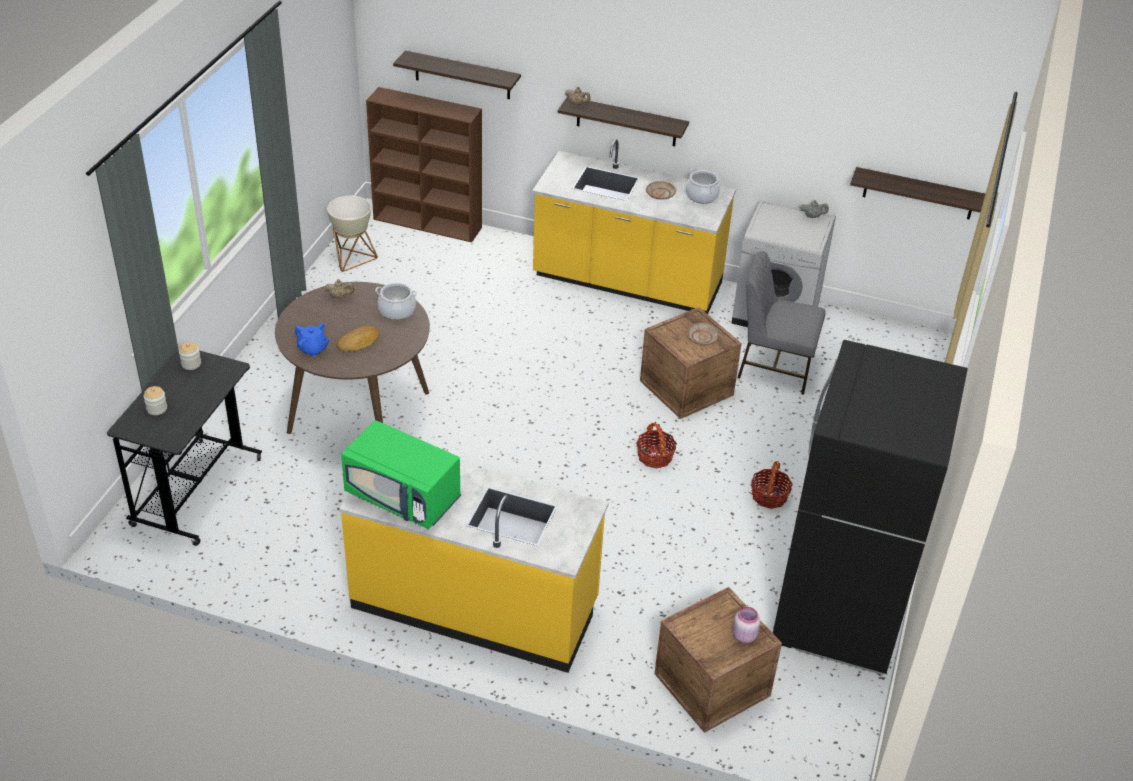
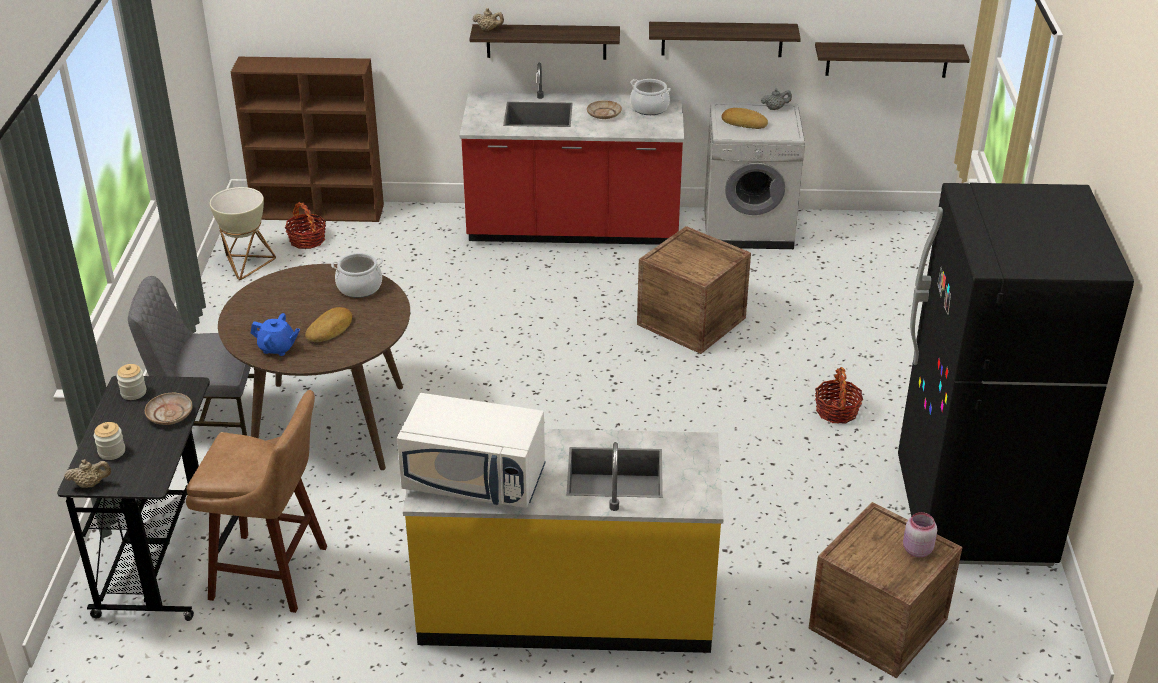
camera: 15 degrees left, 5 degrees down
(270, 524) = (273, 573): none -> brown stool
(340, 296) = (283, 286): beige teapot -> beige teapot (90, 484)
(403, 497) = (475, 480): green microwave -> white microwave
(462, 75) = (342, 23): shelf -> shelf (722, 39)
(627, 282) = (573, 229): yellow counter -> red counter
(655, 456) = (692, 398): basket -> basket (307, 240)
(702, 338) = (705, 256): beige plate -> beige plate (170, 414)
(774, 367) = (774, 281): grey chair -> grey chair (209, 421)
(779, 225) = (744, 122): none -> bread

